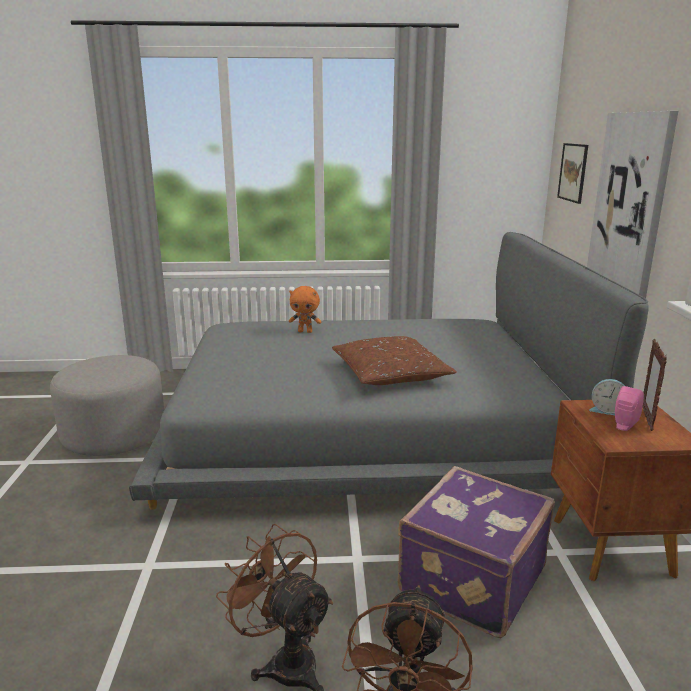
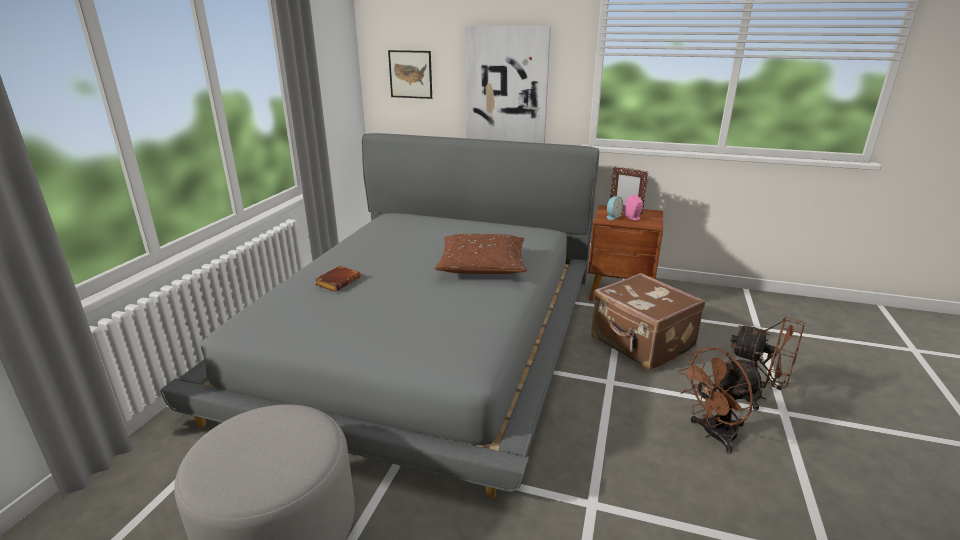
camera: 70 degrees left, 5 degrees up
(305, 331) = (338, 281): orange plush toy -> brown book
(469, 580) = (641, 344): purple suitcase -> brown suitcase

